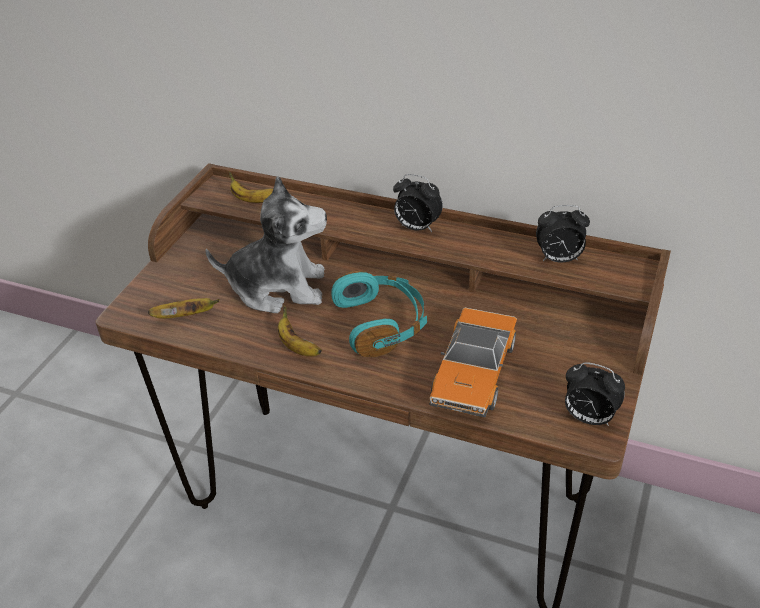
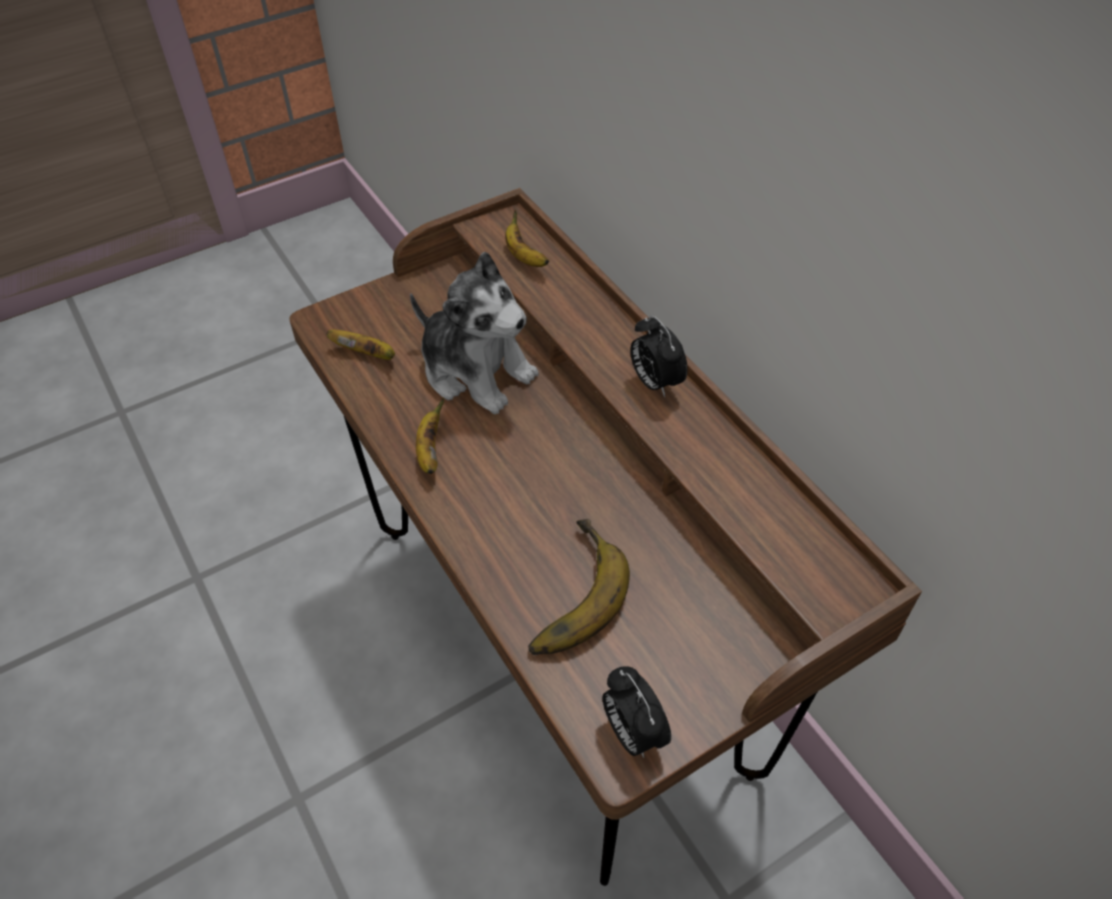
camera: 35 degrees right, 10 degrees up
(382, 324) = (533, 475): turquoise headphones -> none
(473, 373) = (566, 594): toy car -> banana
(559, 259) = (772, 517): alarm clock -> none

